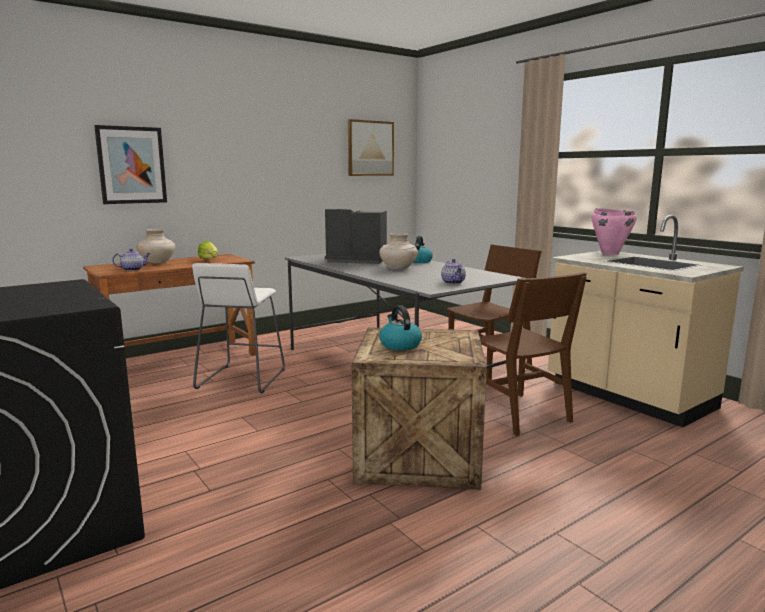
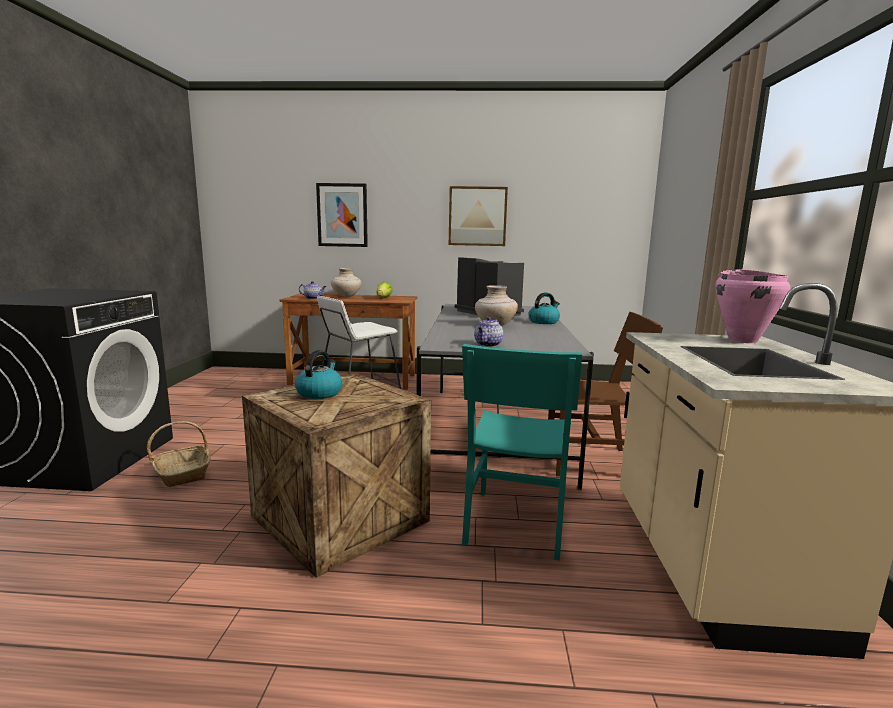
camera: 40 degrees right, 0 degrees up
(207, 486) = (182, 473): none -> basket
(370, 148) = (585, 199): picture -> picture (477, 216)
(518, 413) = (515, 522): brown chair -> turquoise chair

